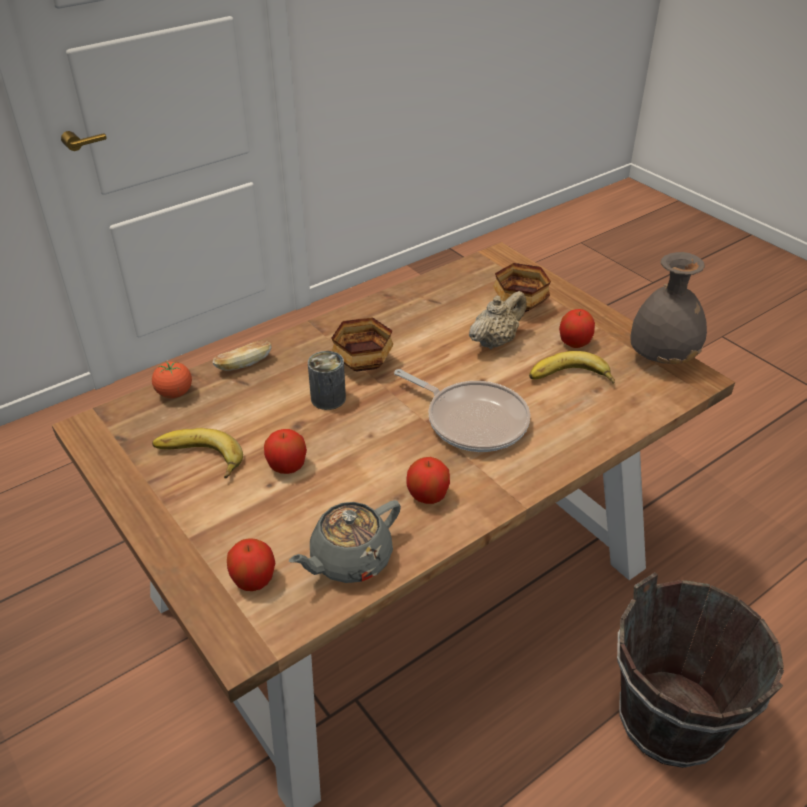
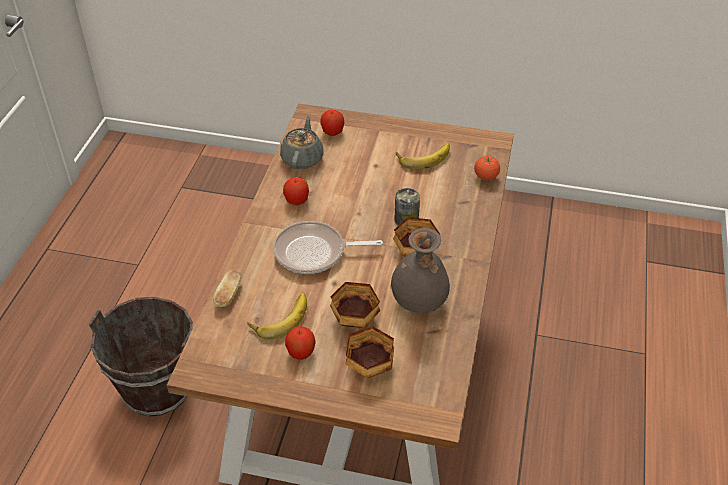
camera: 140 degrees right, 5 degrees up
(243, 365) = (478, 211): bread -> bread (228, 294)
(287, 466) = (378, 176): apple -> none
(495, 341) = (355, 319): beige teapot -> bowl
(662, 357) = (230, 376): grey vase -> grey vase (419, 303)

